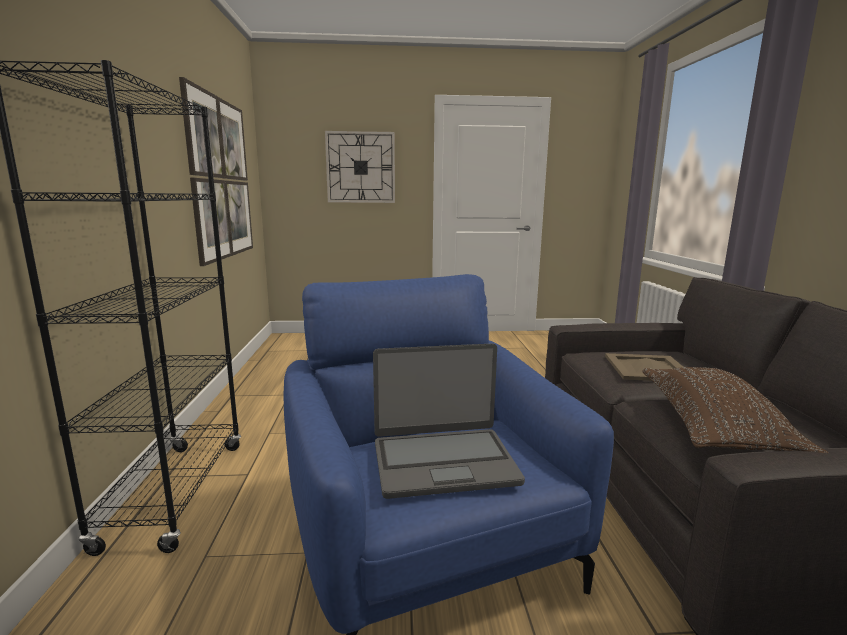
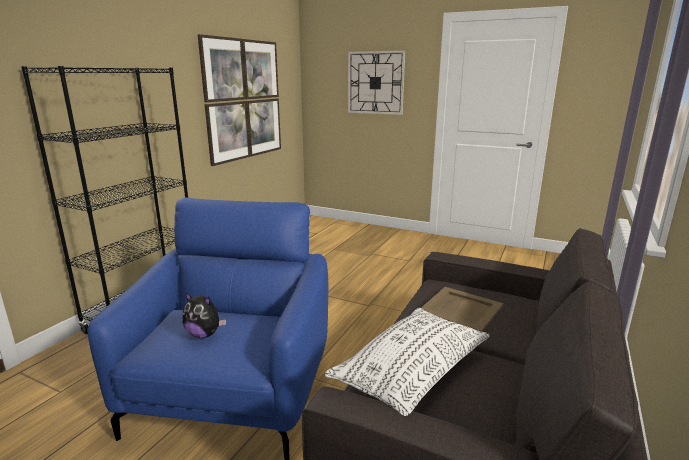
camera: 30 degrees right, 5 degrees up
(443, 462) = (204, 334): laptop -> plush toy
(713, 427) = (411, 371): brown pillow -> white pillow

